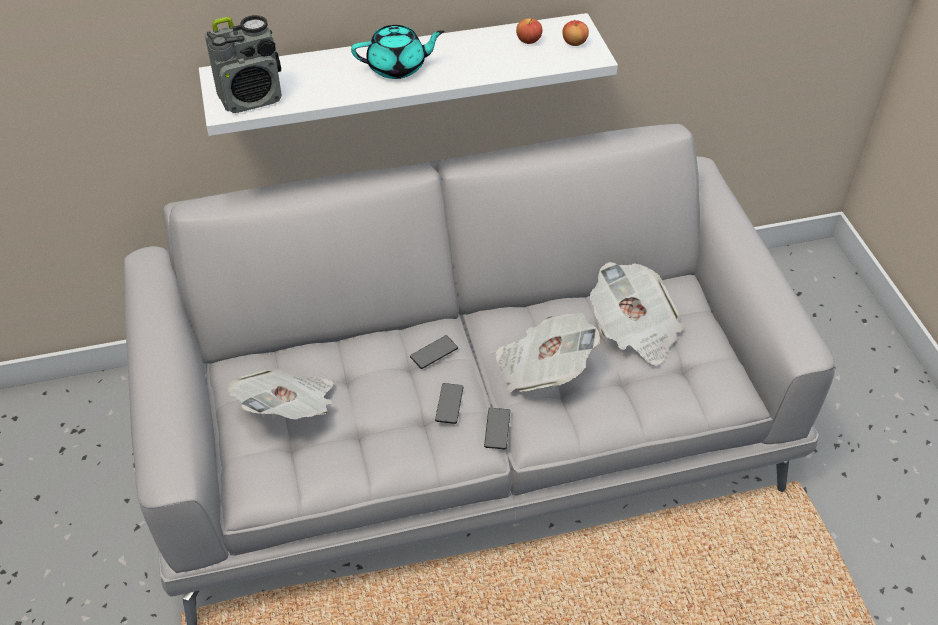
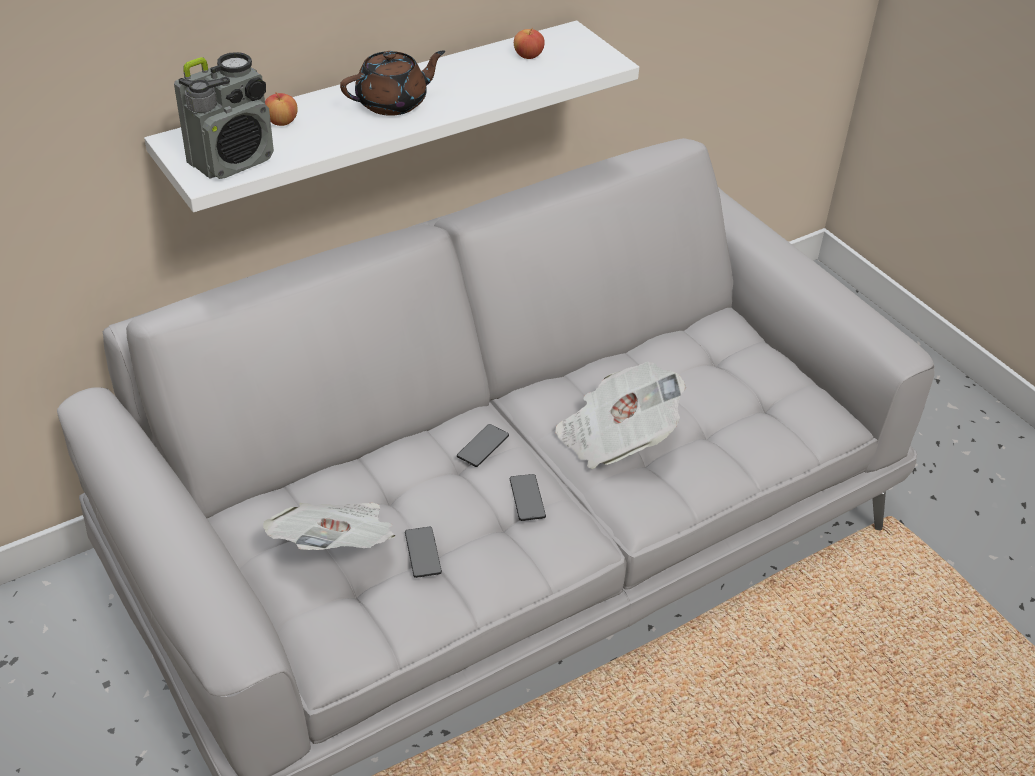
camera: 20 degrees left, 5 degrees down
(398, 67) = (393, 103): turquoise teapot -> brown teapot
(497, 429) = (594, 513): phone -> phone (423, 553)
(574, 42) = (580, 51): apple -> apple (281, 122)
(634, 330) = (697, 376): newspaper -> none

